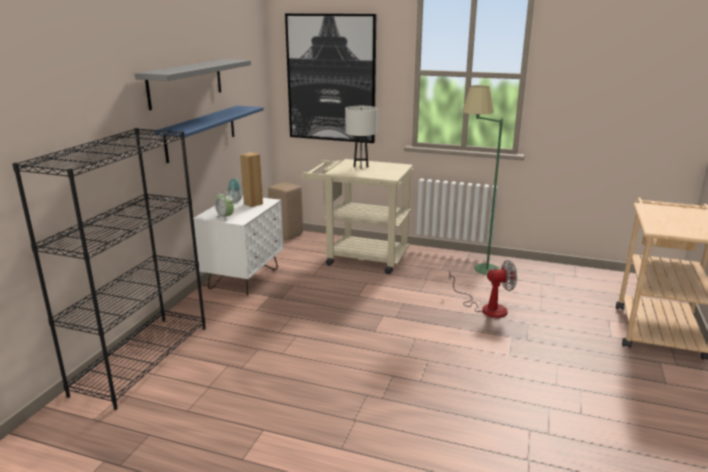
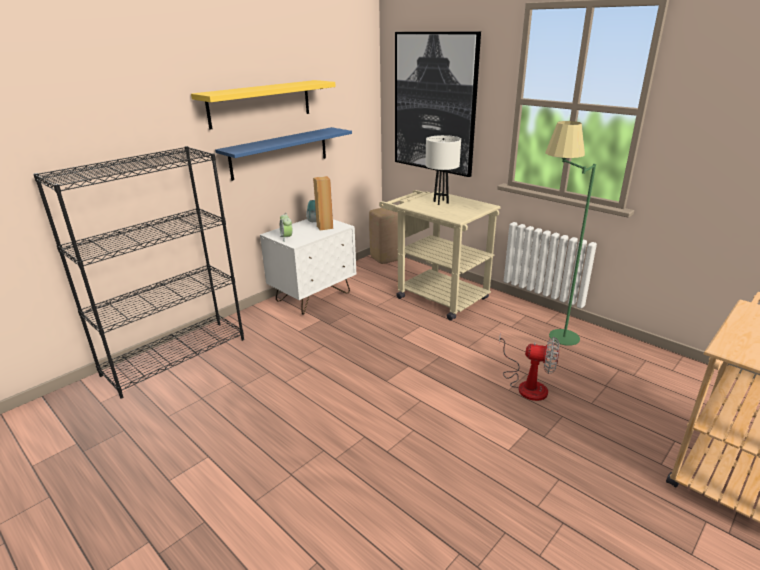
camera: 25 degrees right, 5 degrees up
(186, 83) = (260, 103): grey shelf -> yellow shelf

